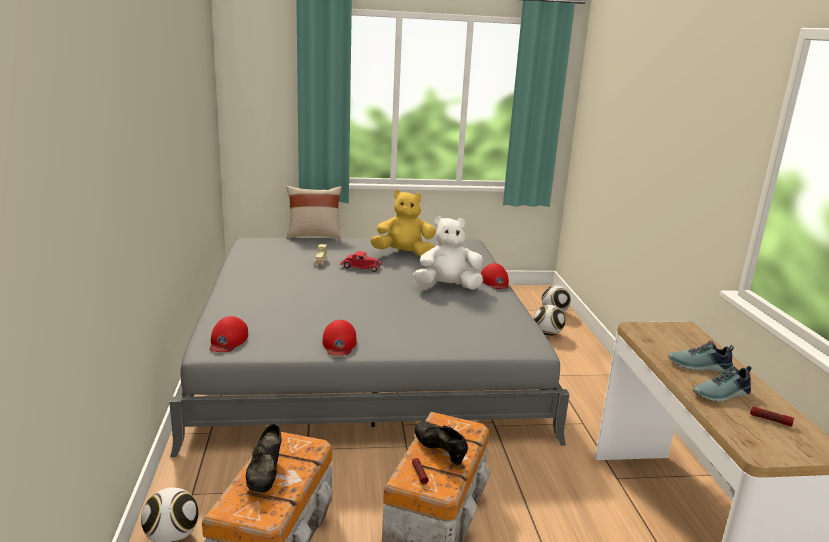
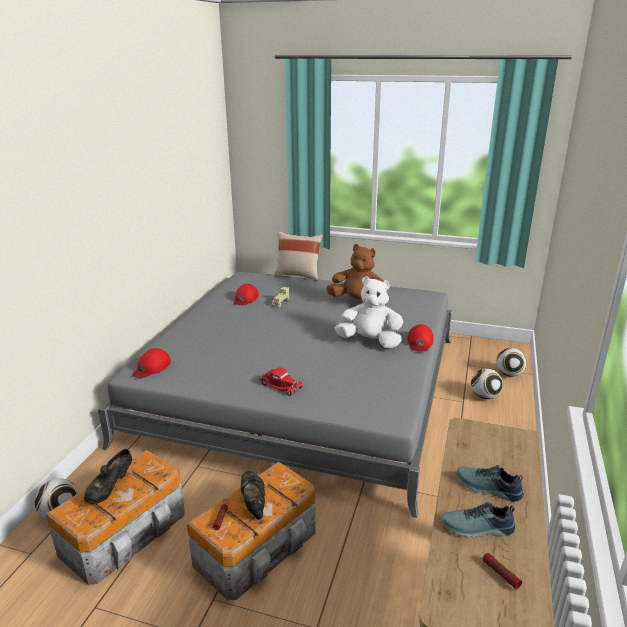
camera: 25 degrees right, 5 degrees up
(339, 344) = (229, 385): red cap -> red cap (245, 299)
(360, 267) = (309, 311): red toy car -> red toy car (280, 385)
(404, 254) = (357, 302): yellow plush toy -> brown plush toy

